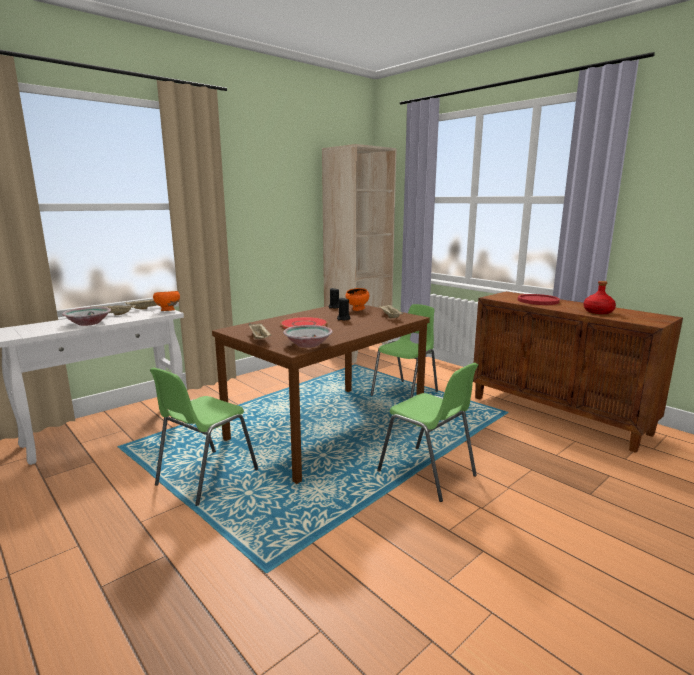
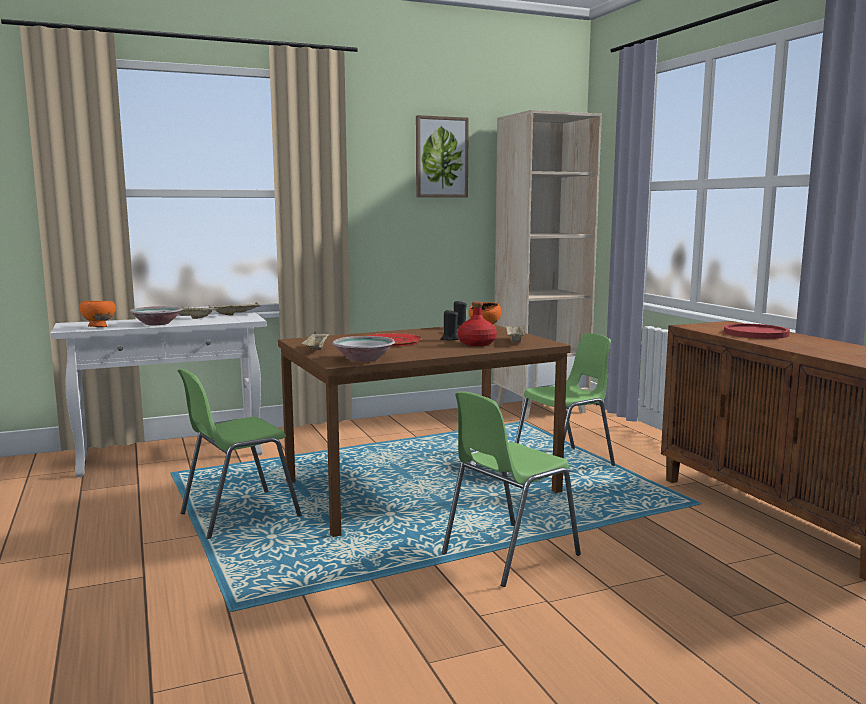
camera: 20 degrees right, 5 degrees down
(167, 311) = (251, 318): orange bowl -> orange bowl (98, 328)
(286, 177) = (441, 157): none -> picture
(427, 474) = (508, 554): green chair -> green chair turned 75 degrees clockwise
(598, 312) = (828, 350): red bottle -> red bottle (477, 343)

